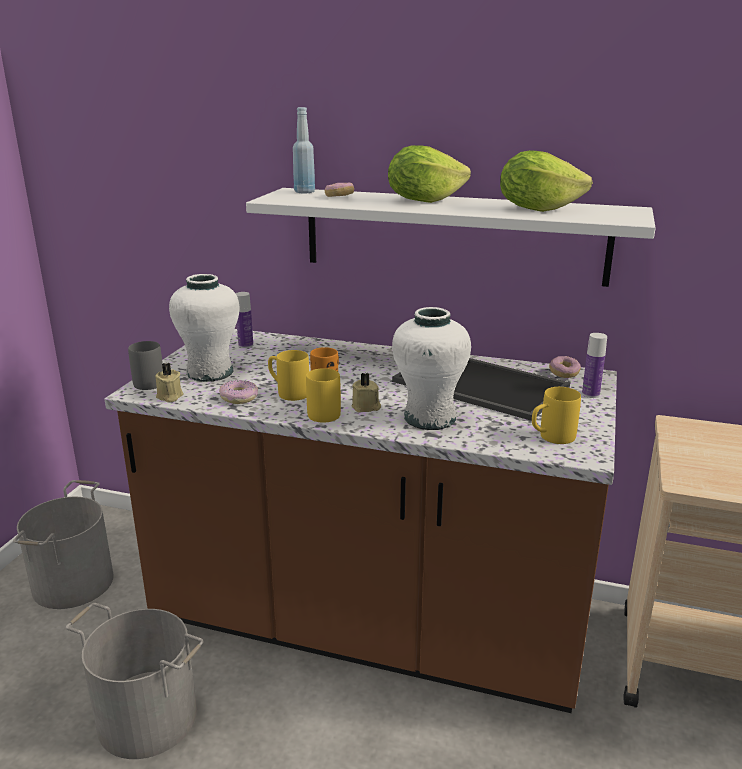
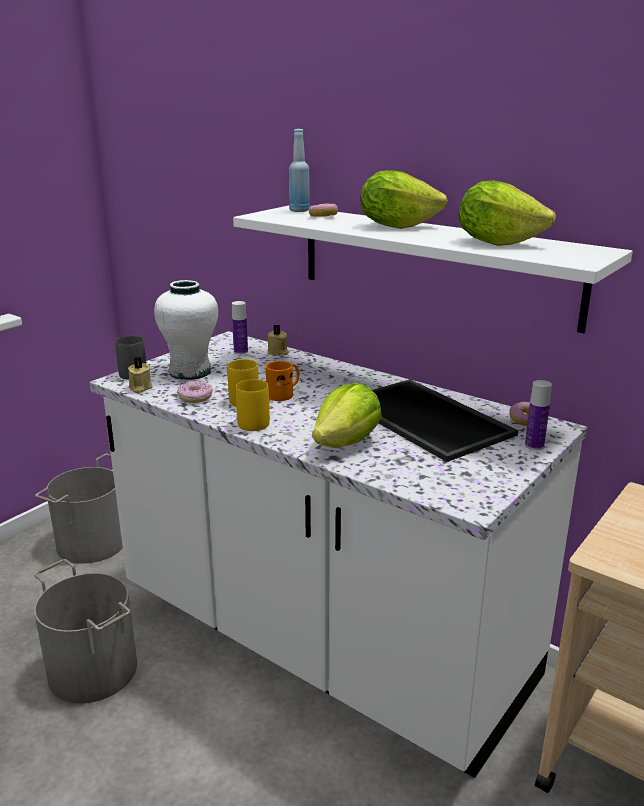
camera: 20 degrees right, 0 degrees up
(366, 407) = (297, 423): beige candle -> beige candle (278, 352)
(371, 623) = (322, 638): brown counter -> white counter
(429, 418) = (347, 443): white vase -> lettuce
(551, 438) = (450, 482): yellow mug -> none

